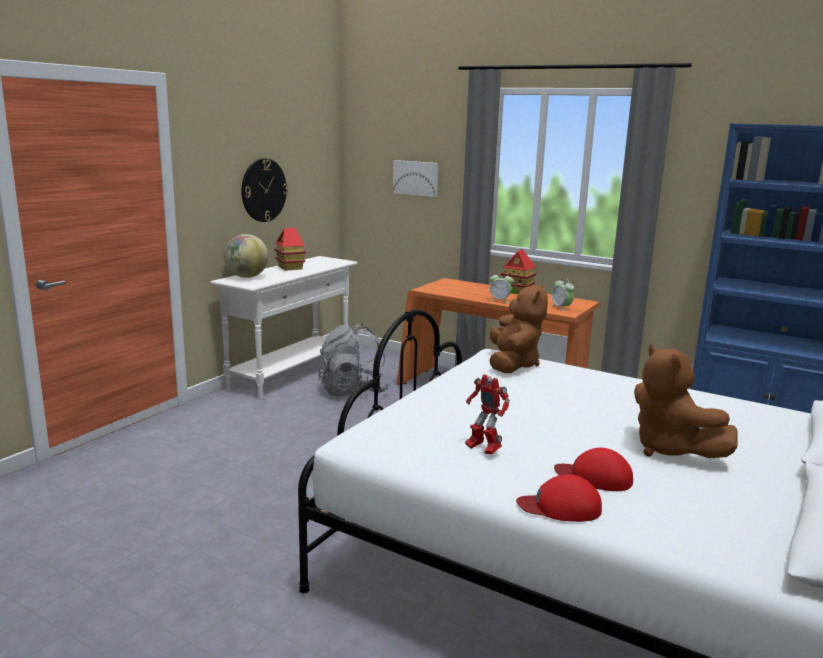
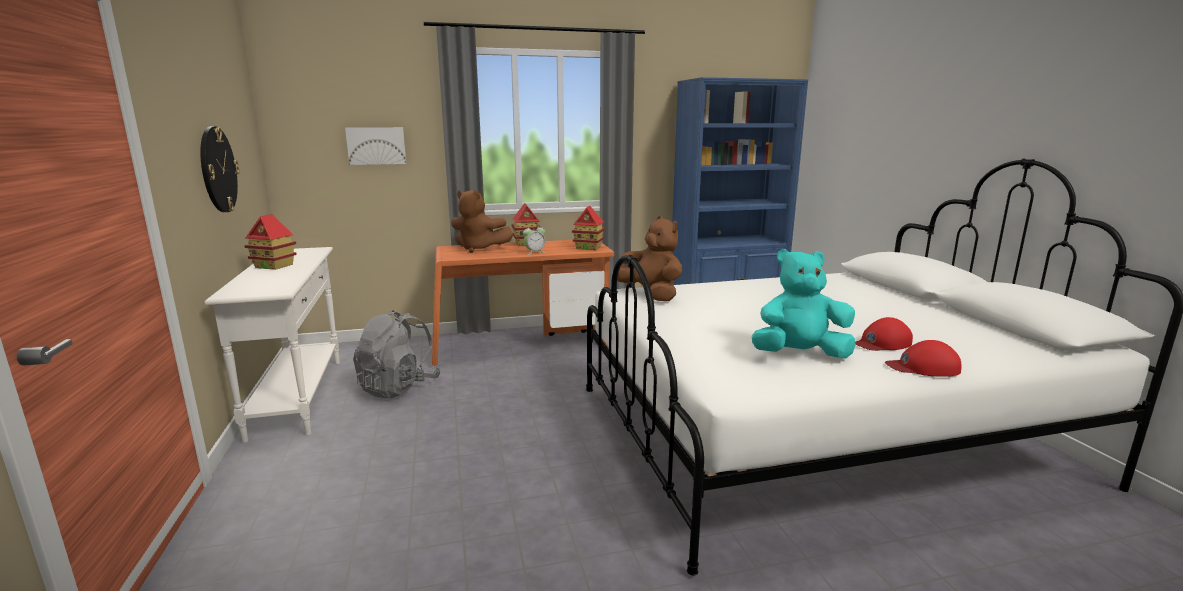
camera: 45 degrees left, 0 degrees up
(246, 277) = (246, 285): globe -> none
(482, 449) = (799, 355): toy robot -> turquoise plush toy
(560, 507) = (923, 367): red cap -> red cap turned 45 degrees clockwise
(561, 308) = (588, 247): alarm clock -> toy house
(670, 450) = (858, 313): brown plush toy -> brown plush toy (479, 249)

